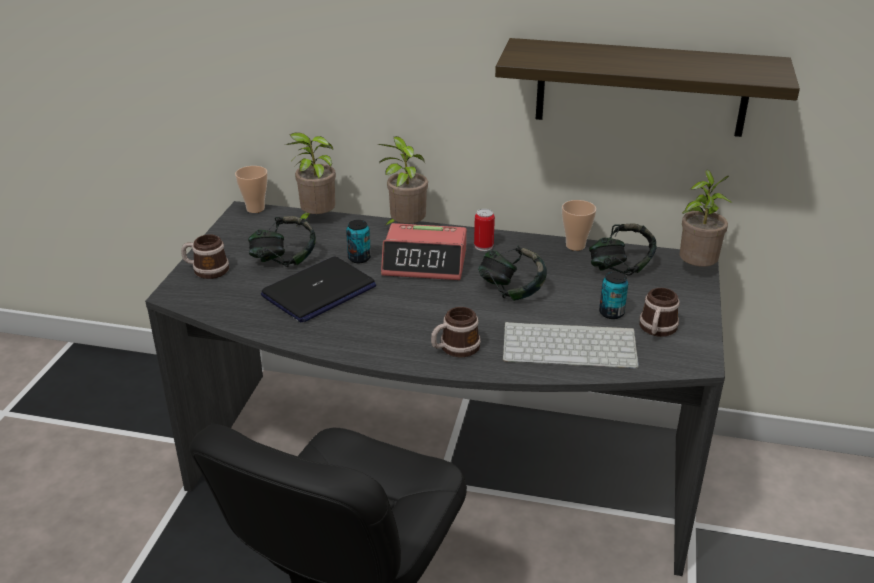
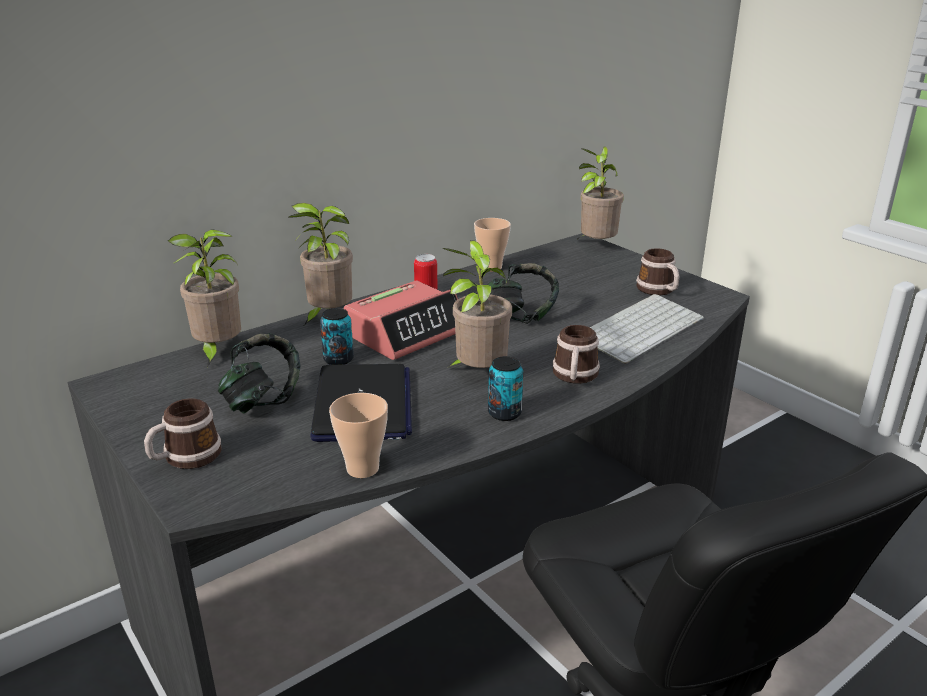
camera: 50 degrees left, 5 degrees down
(255, 209) = (117, 375): cup -> cup (362, 468)
(407, 311) = (478, 374): none -> potted plant
(611, 313) = (612, 295): can -> can (504, 413)
(620, 268) = (552, 267): headphones -> none
(641, 87) = (513, 83): shelf -> none

